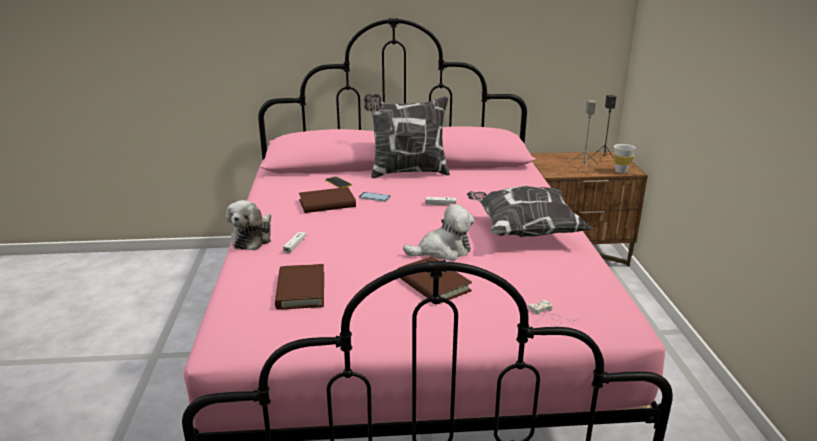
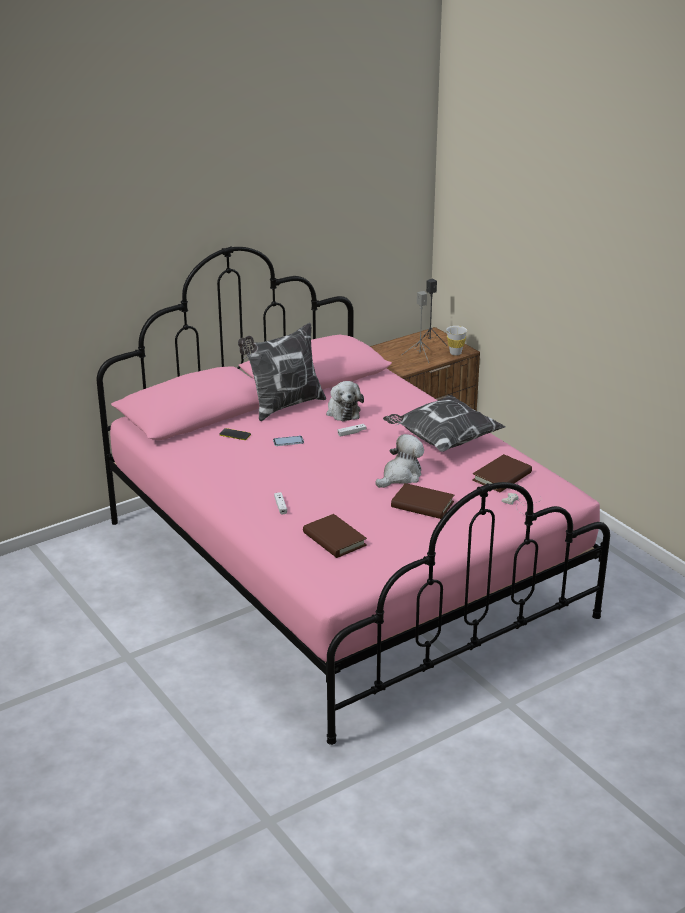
camera: 30 degrees left, 5 degrees up
(253, 238) = (236, 510): plush toy -> plush toy (342, 411)
(327, 203) = (254, 459): brown book -> brown book (502, 477)

